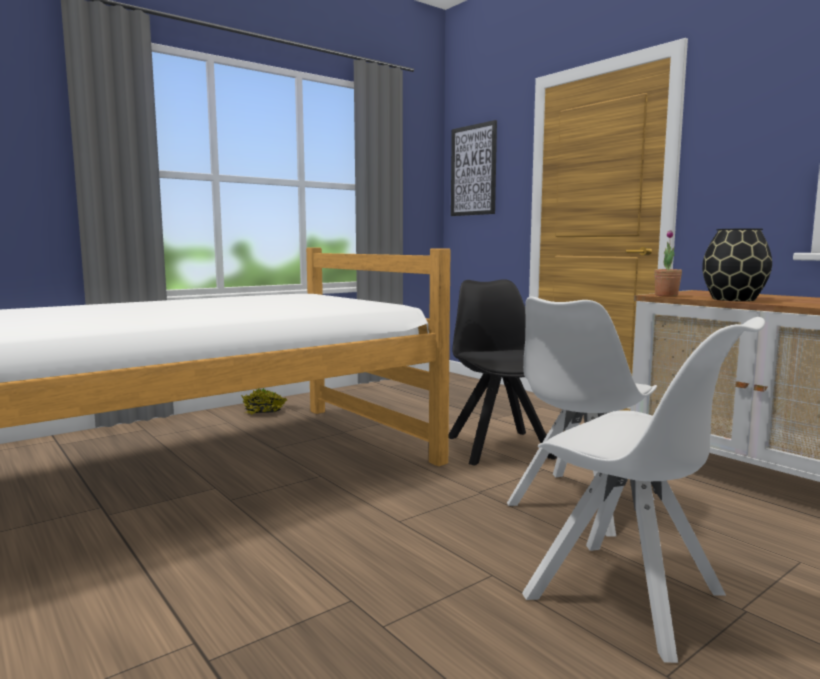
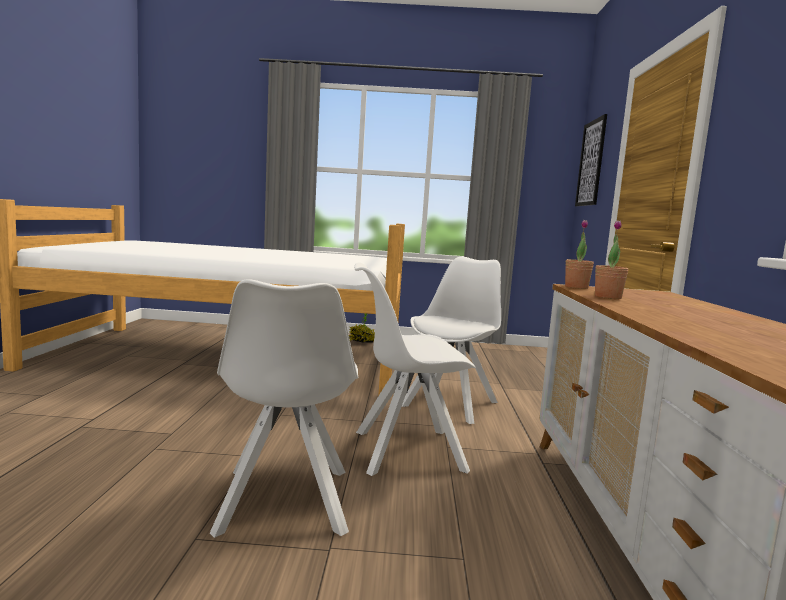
camera: 40 degrees right, 0 degrees up
(499, 447) = (451, 403): black chair -> white chair
(732, 299) = (608, 297): black vase -> potted plant

